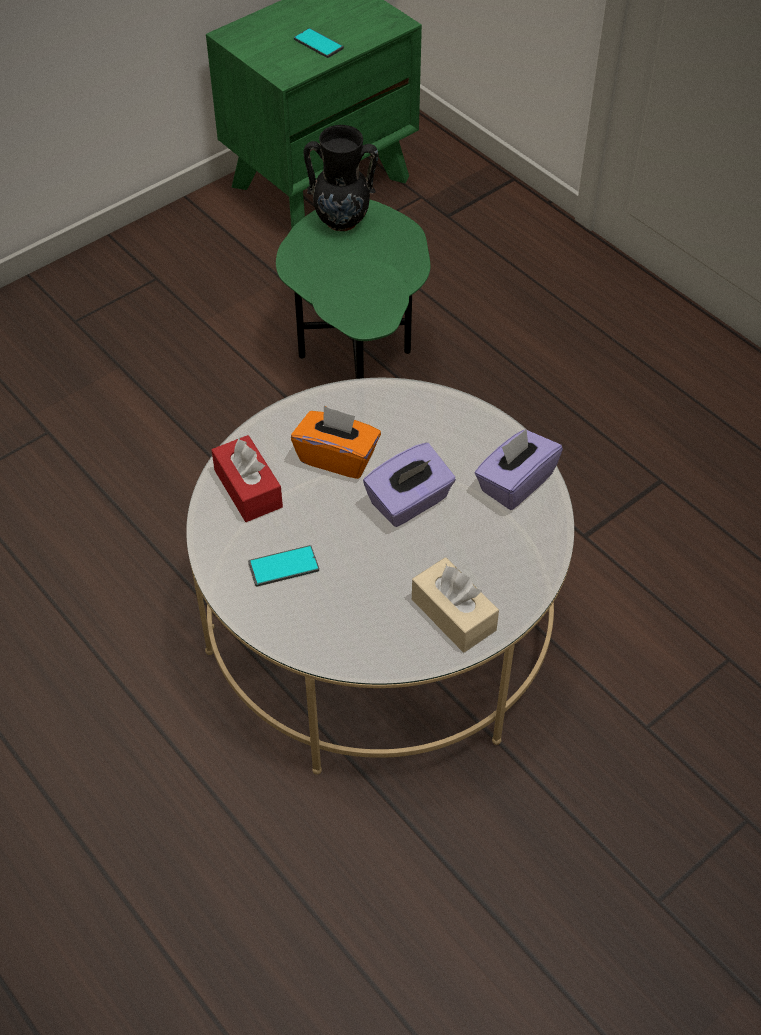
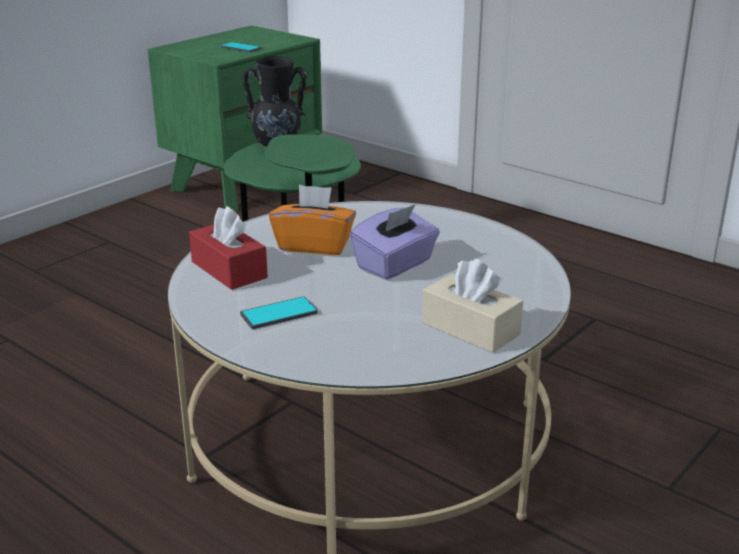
camera: 10 degrees left, 25 degrees down
(515, 483) = (492, 246): purple tissue box -> none

